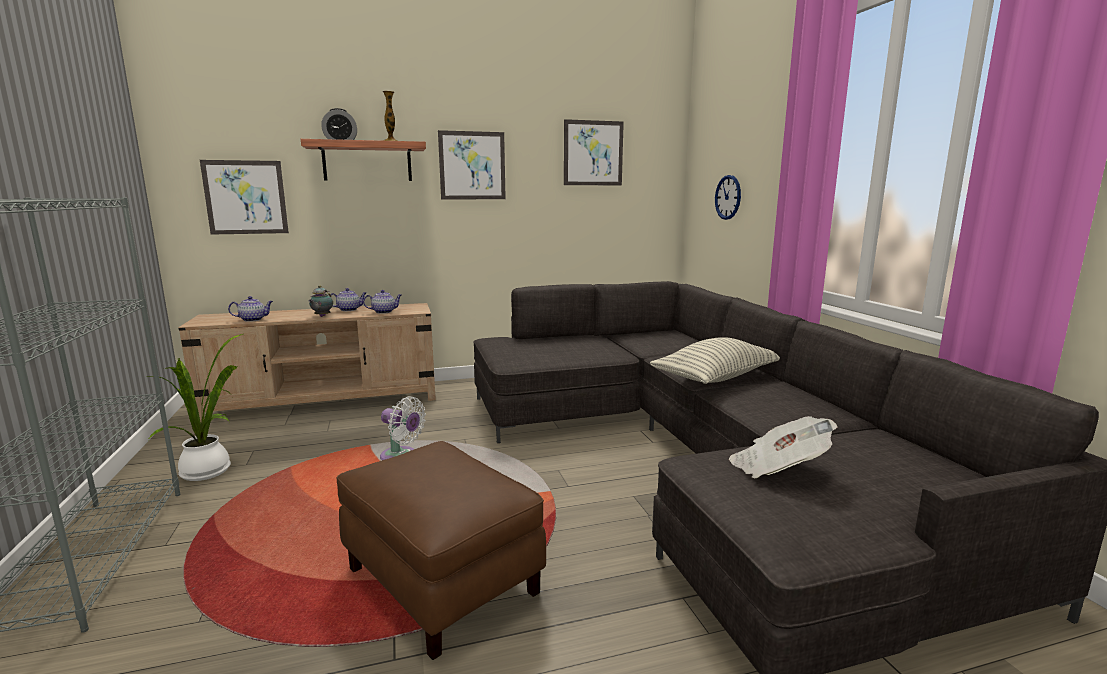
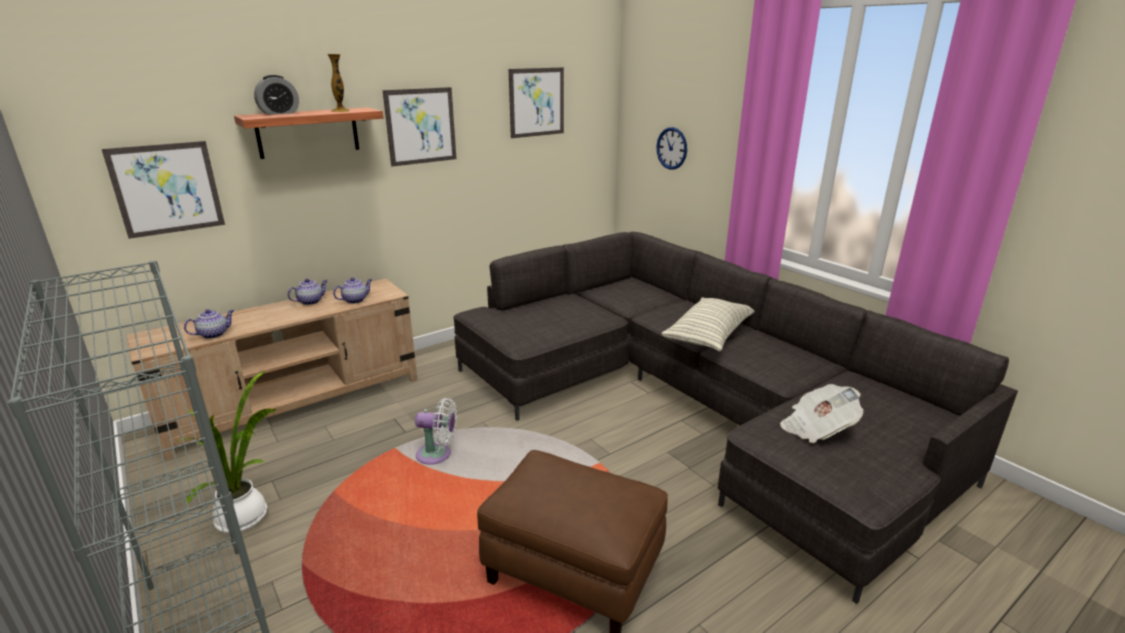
camera: 20 degrees left, 10 degrees up
(321, 316) = (291, 317): teapot -> none

